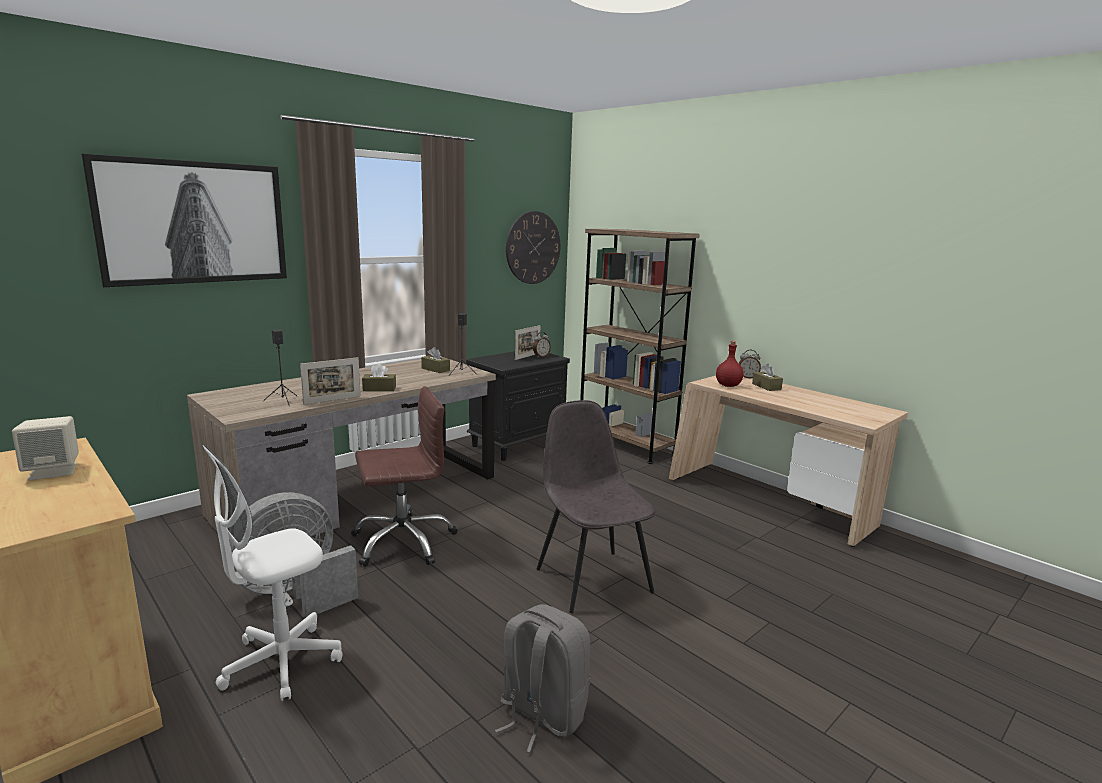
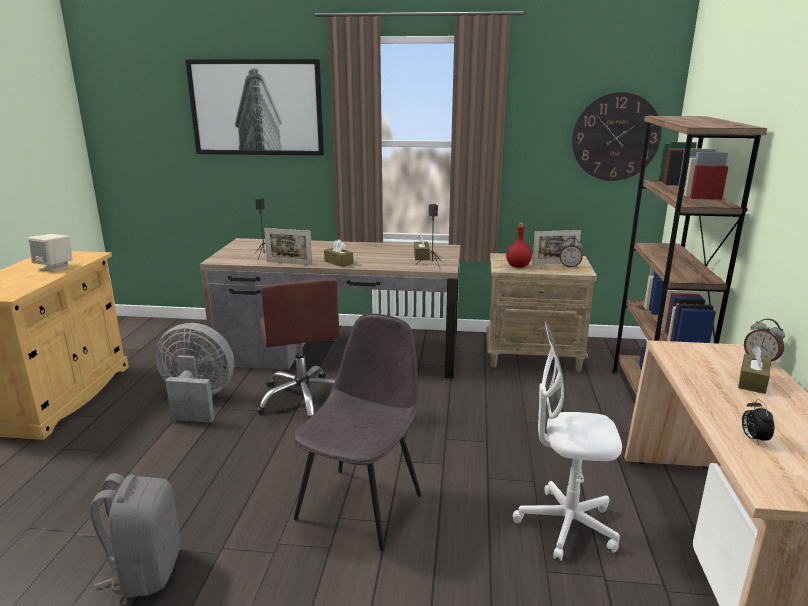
camera: 50 degrees right, 5 degrees up
(281, 662) = (124, 438): white office chair -> white office chair (566, 525)
(403, 541) = (303, 399): brown office chair -> brown office chair turned 45 degrees clockwise
(518, 444) = (534, 356): black nightstand -> beige nightstand
(727, 385) = (691, 360): red bottle -> red bottle (517, 266)
(819, 407) = (753, 438): none -> alarm clock

